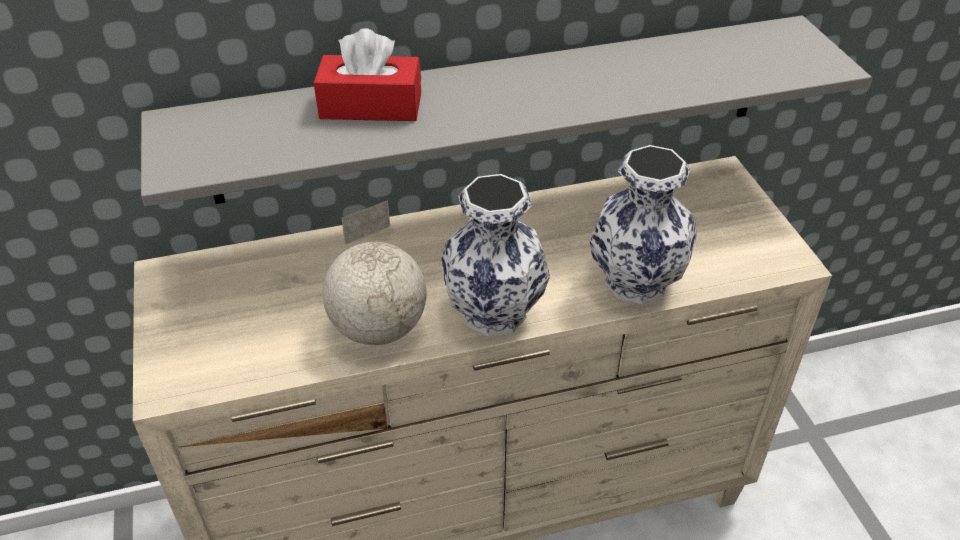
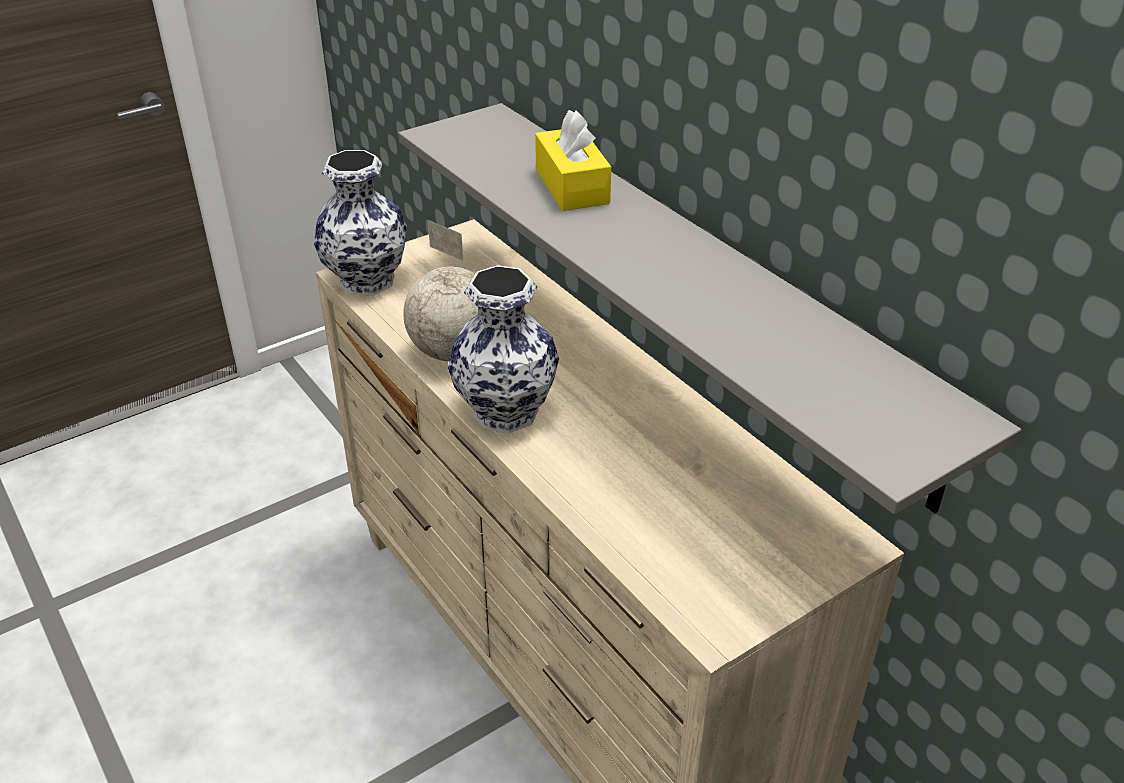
camera: 70 degrees right, 5 degrees down
(371, 106) = (572, 186): red tissue box -> yellow tissue box
(634, 282) = (599, 498): vase -> vase (365, 280)

